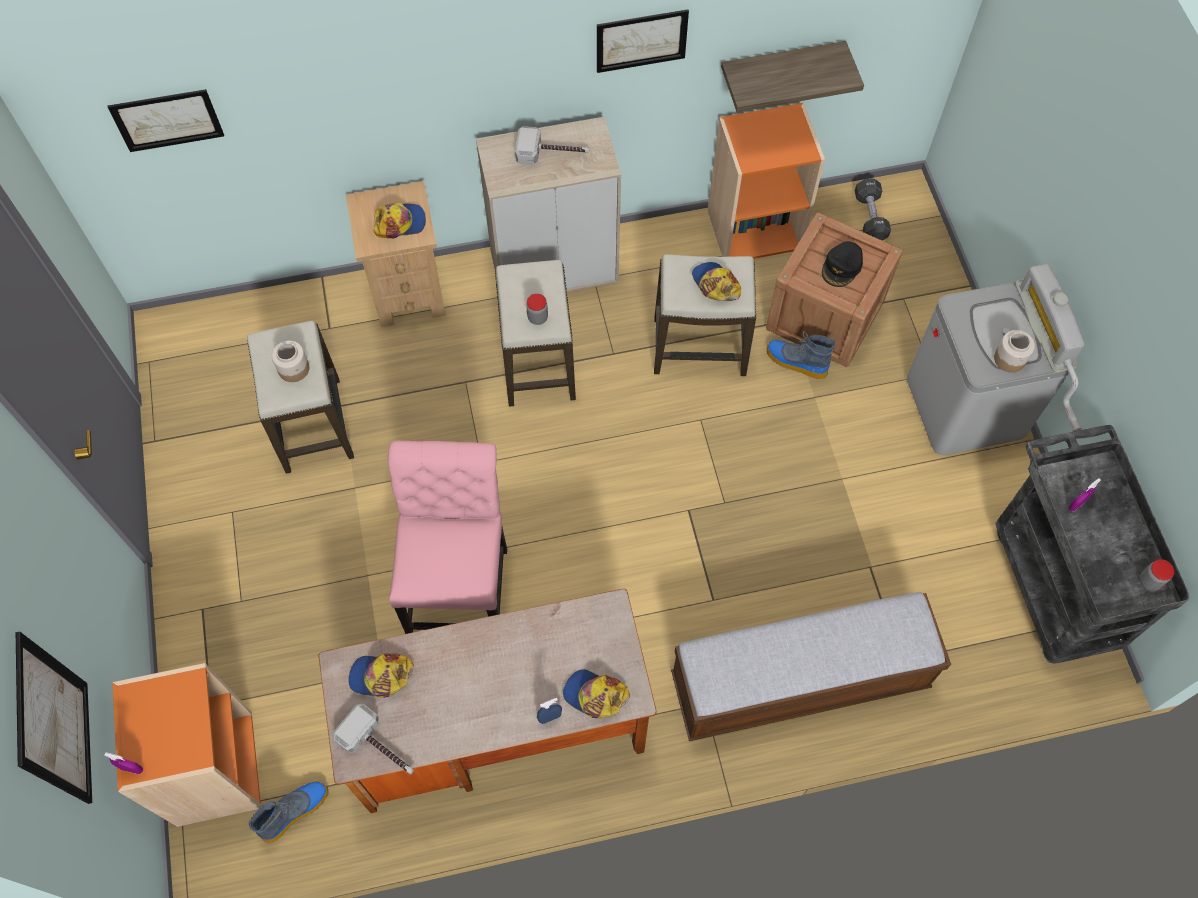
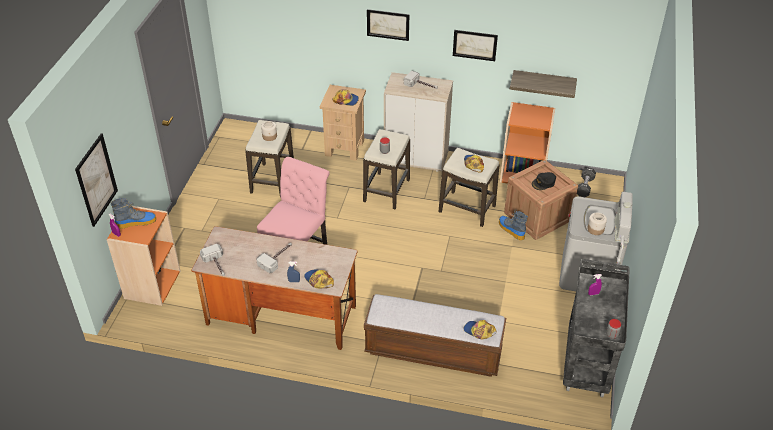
camera: 25 degrees right, 20 degrees down
(167, 120) = (263, 18): picture -> picture (388, 24)
(295, 811) = (174, 312): boot -> boot (136, 222)
(381, 676) = (233, 242): cap -> cap (479, 331)
(488, 677) = (277, 258): none -> hammer

